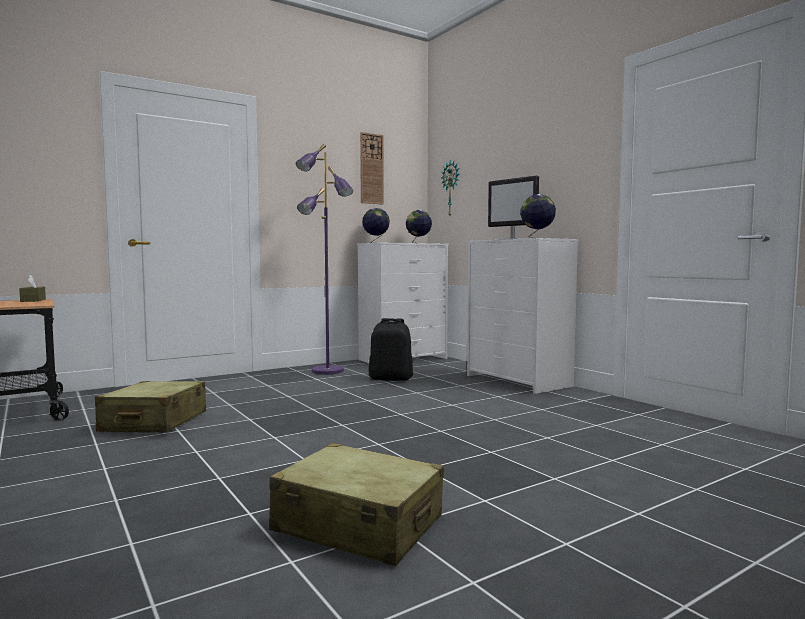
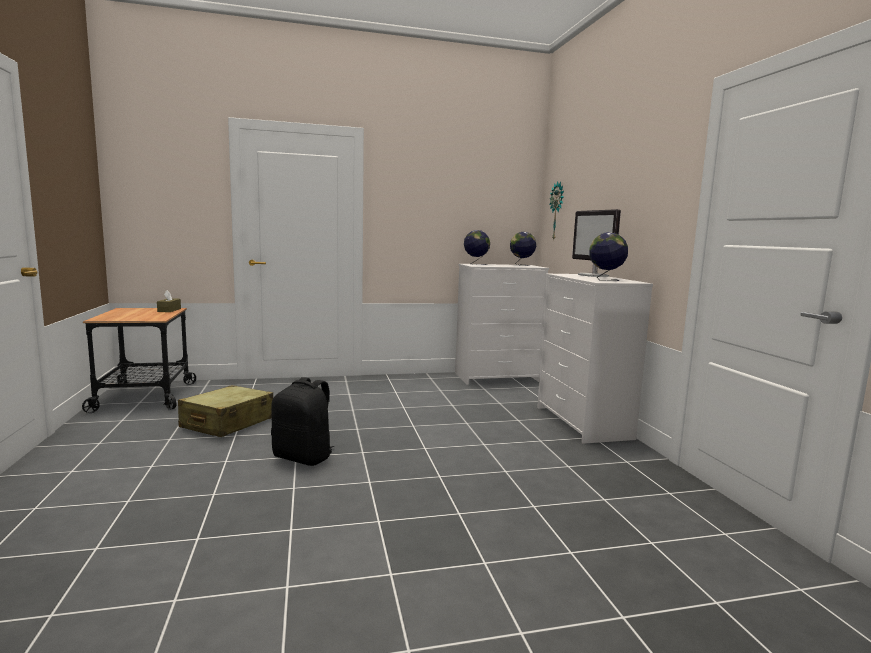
camera: 20 degrees right, 5 degrees up
(327, 371) = (413, 384): purple floor lamp -> none
(359, 525) = (260, 574): beige suitcase -> none
(371, 169) = (478, 190): wall clock -> none
(391, 379) = (460, 401): black backpack -> black backpack (304, 457)

